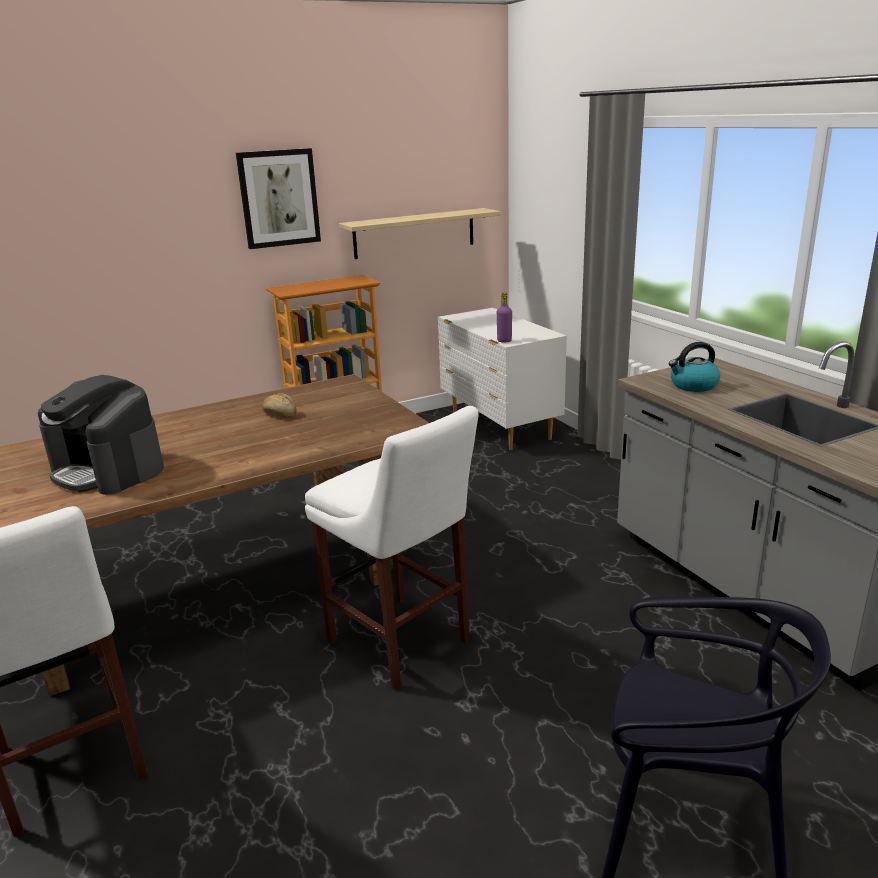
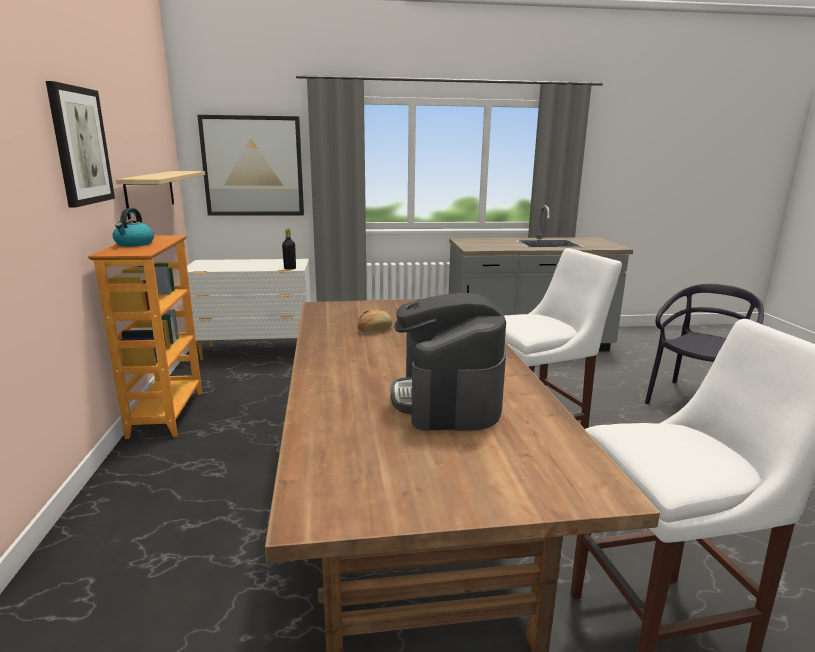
camera: 70 degrees left, 5 degrees down
(108, 470) = (447, 399): coffee machine -> coffee machine turned 120 degrees clockwise
(504, 341) = (290, 268): purple bottle -> black bottle
(554, 208) = (253, 166): none -> picture
(693, 386) = (490, 245): kettle -> kettle (134, 244)

